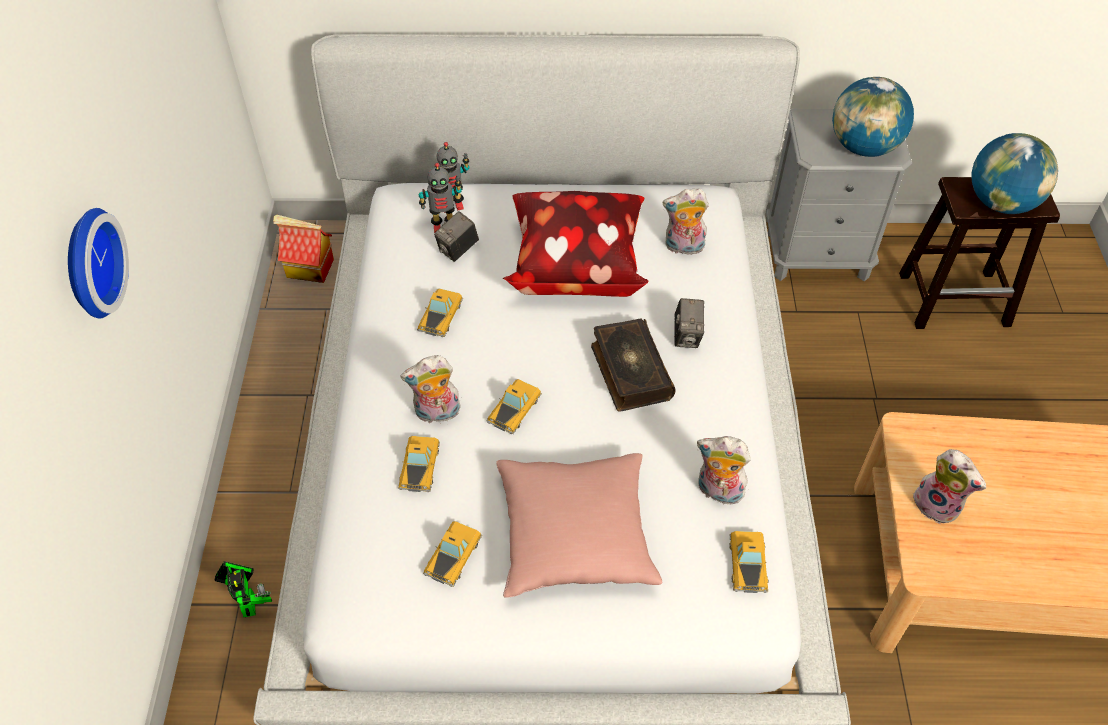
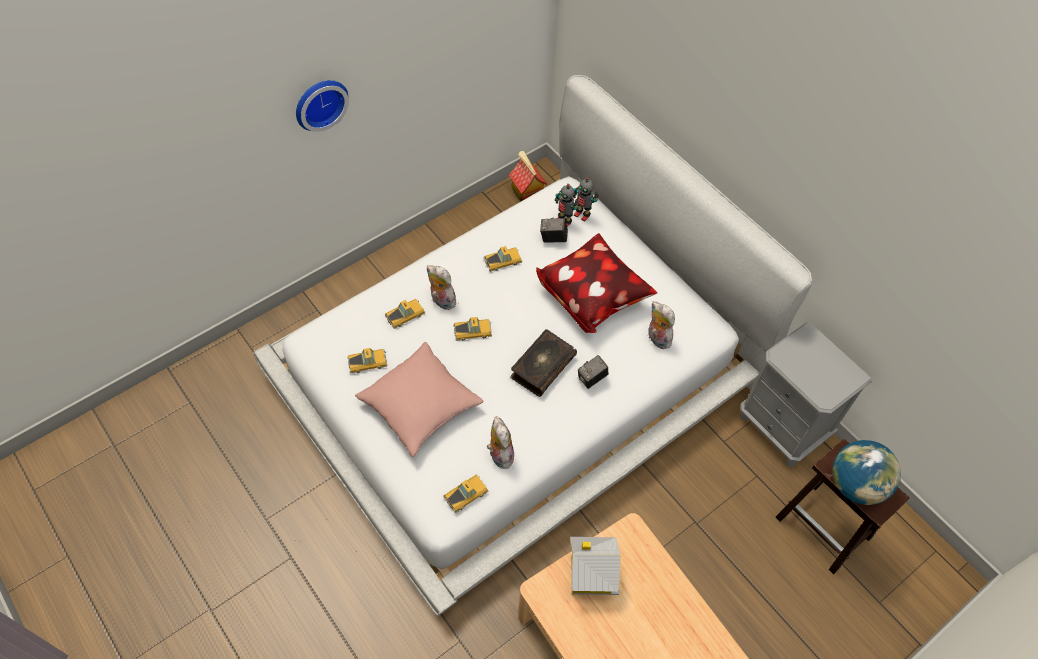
camera: 50 degrees right, 5 degrees up
(248, 601) = (322, 312): toy robot -> none
(863, 147) = (815, 378): globe -> none
(938, 505) = (591, 575): plush toy -> toy house

